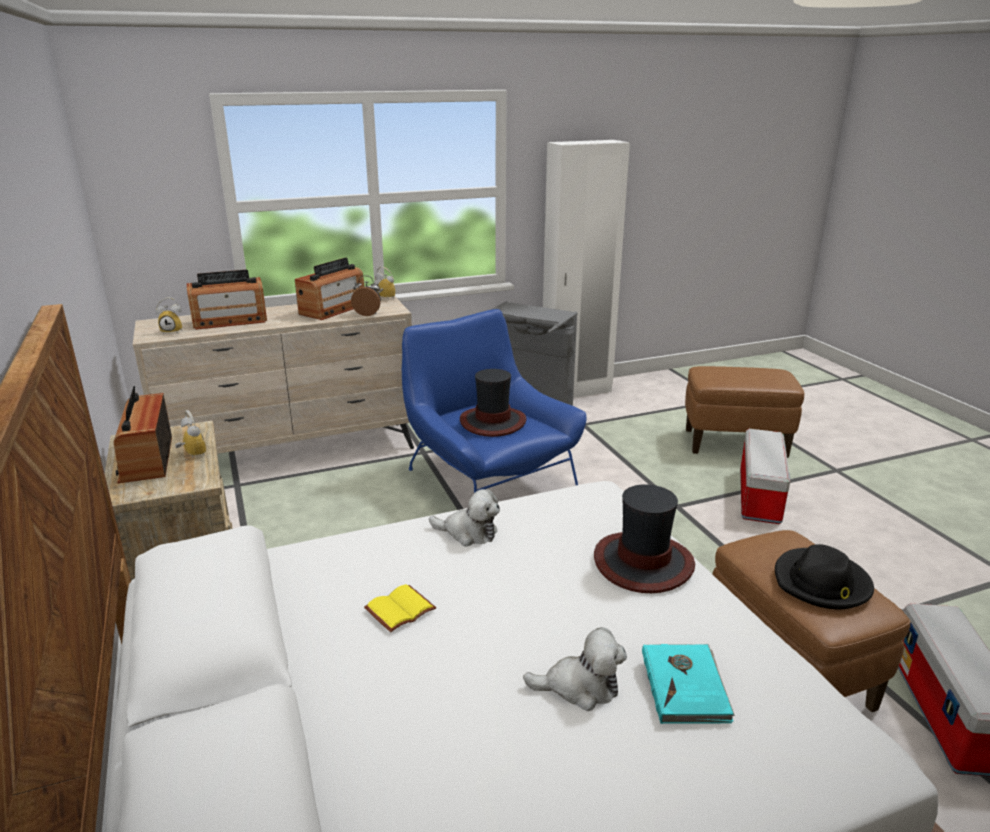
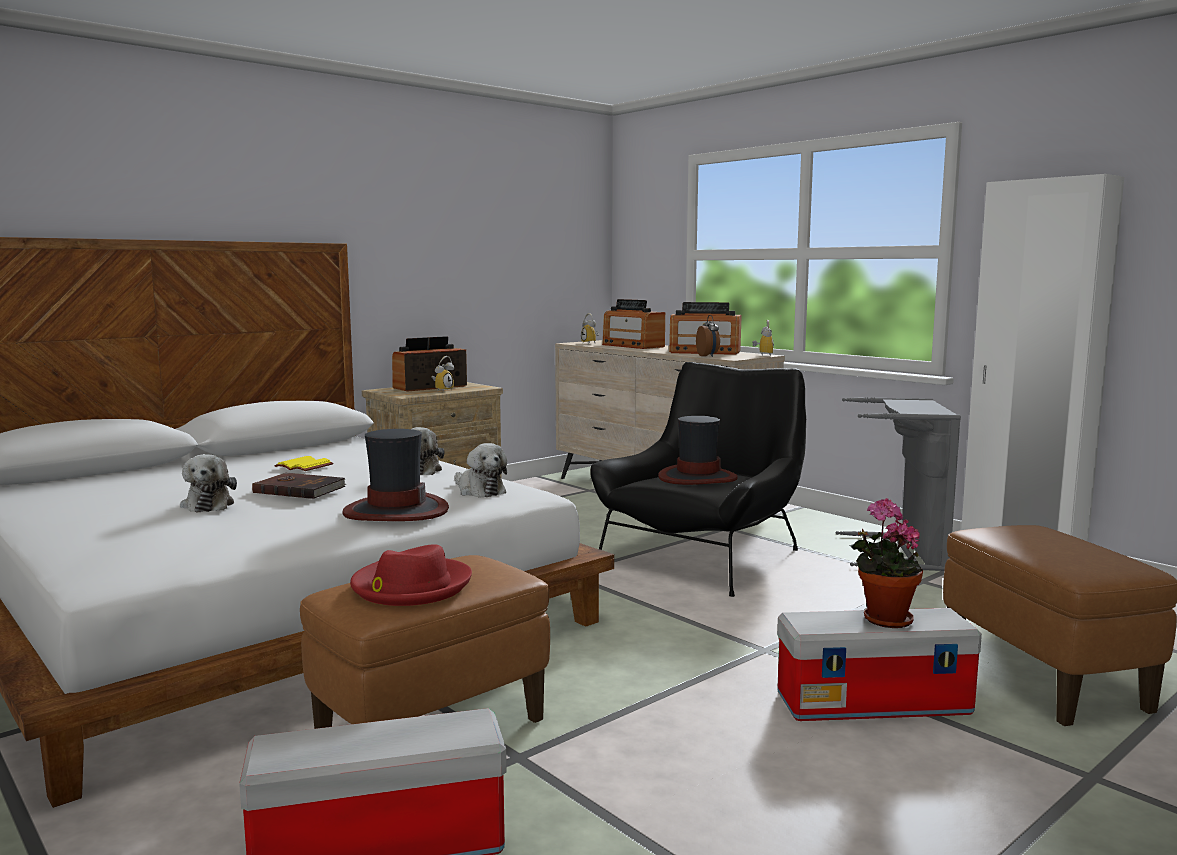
camera: 70 degrees right, 15 degrees down
(488, 480) = (703, 557): blue armchair -> black armchair
(531, 616) = (299, 489): none -> brown book
(580, 513) = (479, 491): none -> plush toy
(686, 685) = (201, 524): turquoise book -> none
(766, 450) = (883, 619): none -> potted plant
(822, 583) = (410, 586): black hat -> red hat

